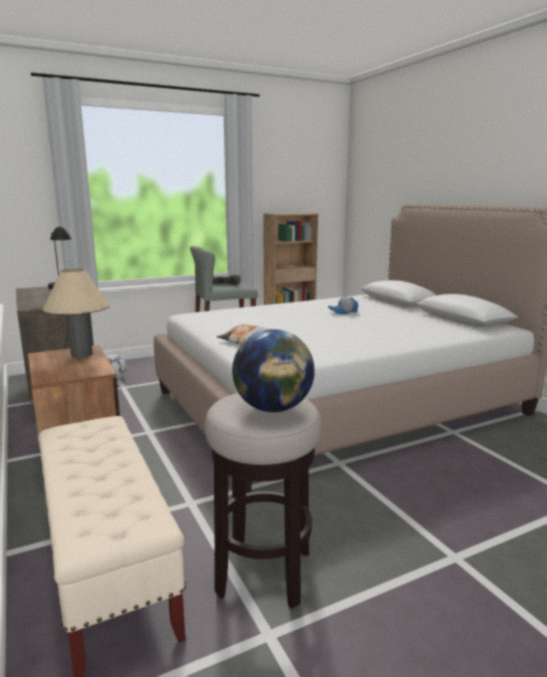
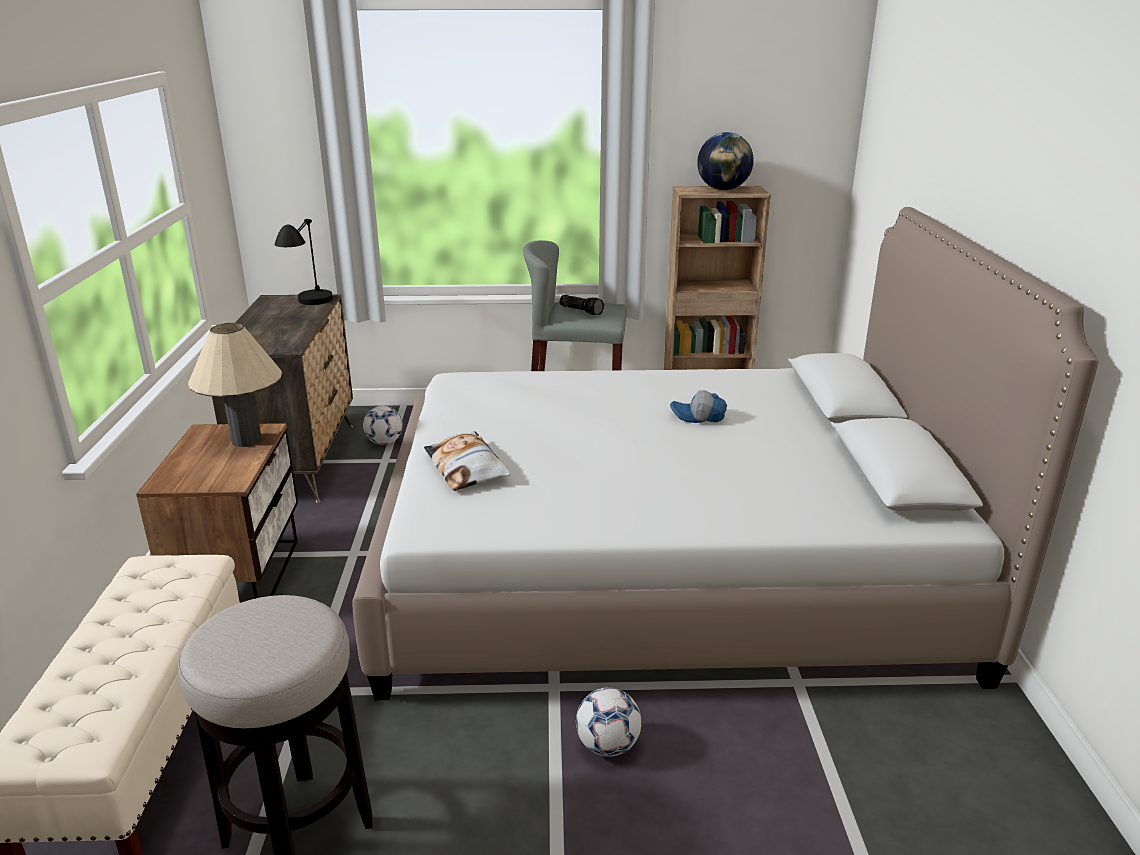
camera: 25 degrees right, 10 degrees up
(273, 408) = (262, 646): globe -> globe (723, 190)
(396, 479) = (608, 746): none -> football

